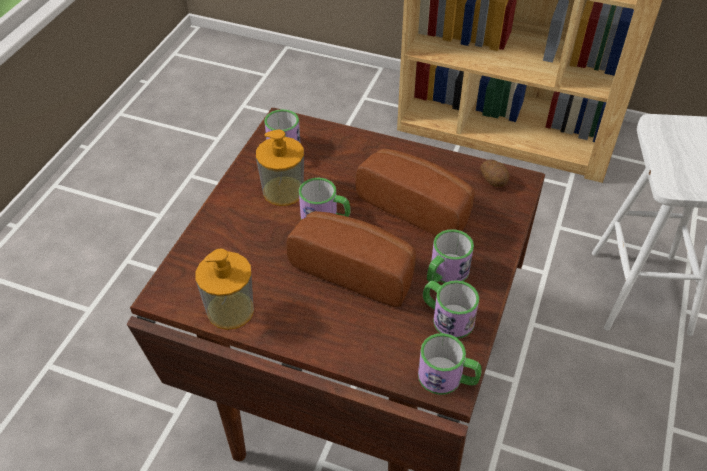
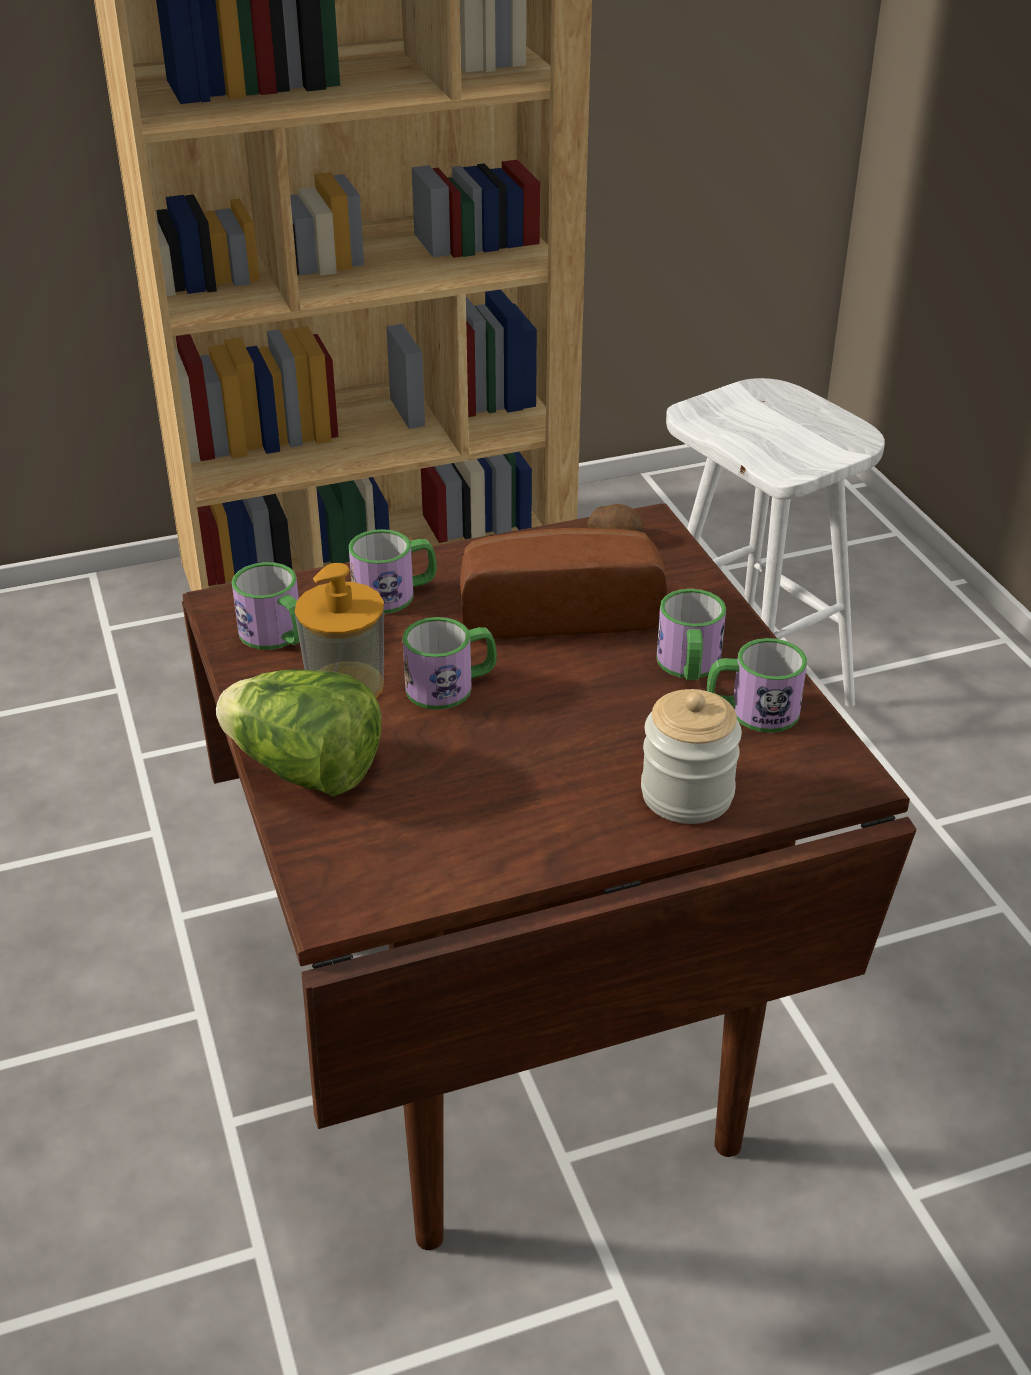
camera: 40 degrees left, 10 degrees down
(222, 223) = (305, 770): none -> lettuce
(230, 310) = (463, 865): soap dispenser -> none
(356, 269) = (572, 721): bread -> none
(363, 341) = (687, 794): none -> jar
(448, 378) = (836, 773): mug -> mug (394, 594)

